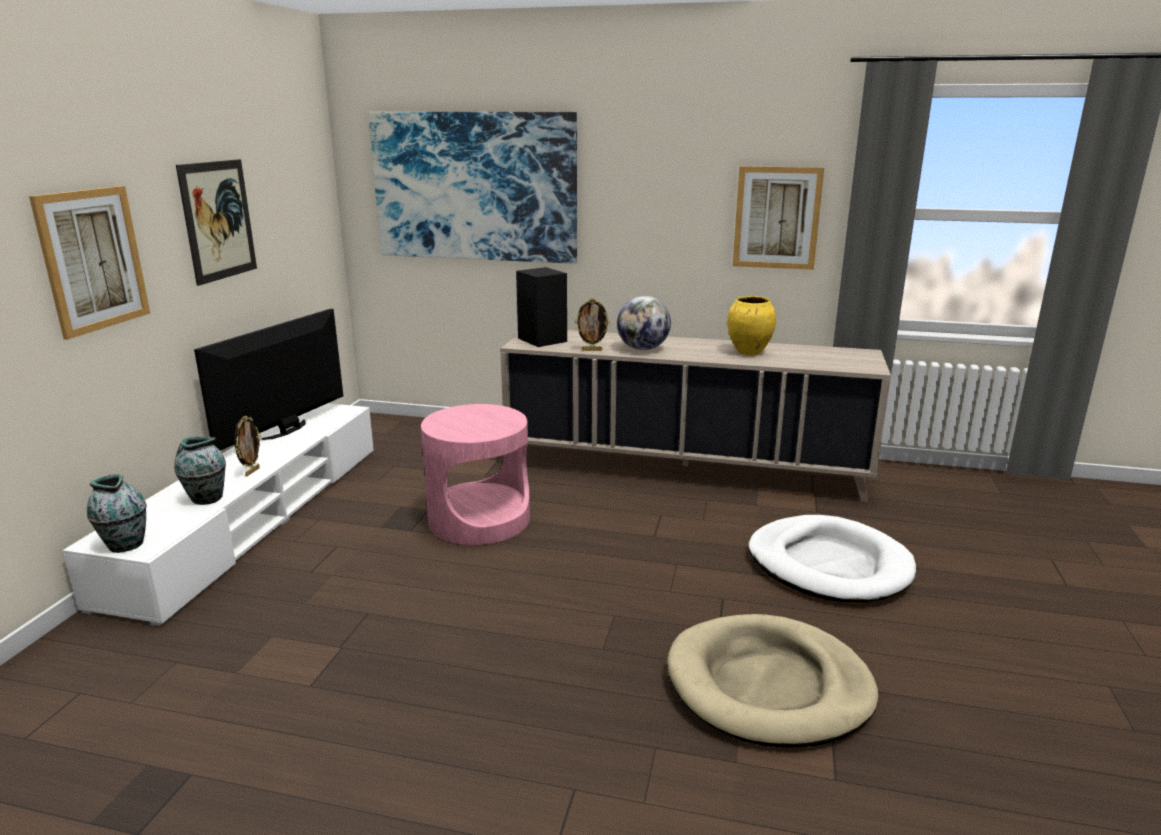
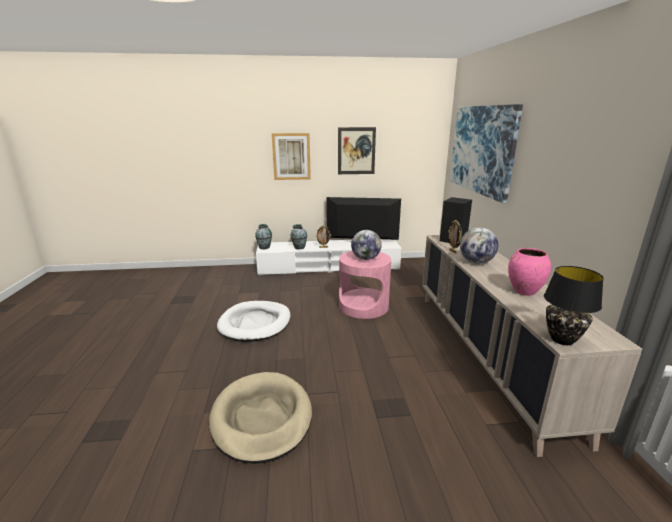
camera: 70 degrees right, 0 degrees up
(479, 421) = (365, 259): none -> globe
(749, 352) = (524, 292): yellow vase -> pink vase
(776, 218) = (614, 196): picture -> none
(828, 565) = (408, 436): white dog bed -> white dog bed (255, 323)
(864, 367) = (561, 340): none -> black table lamp

